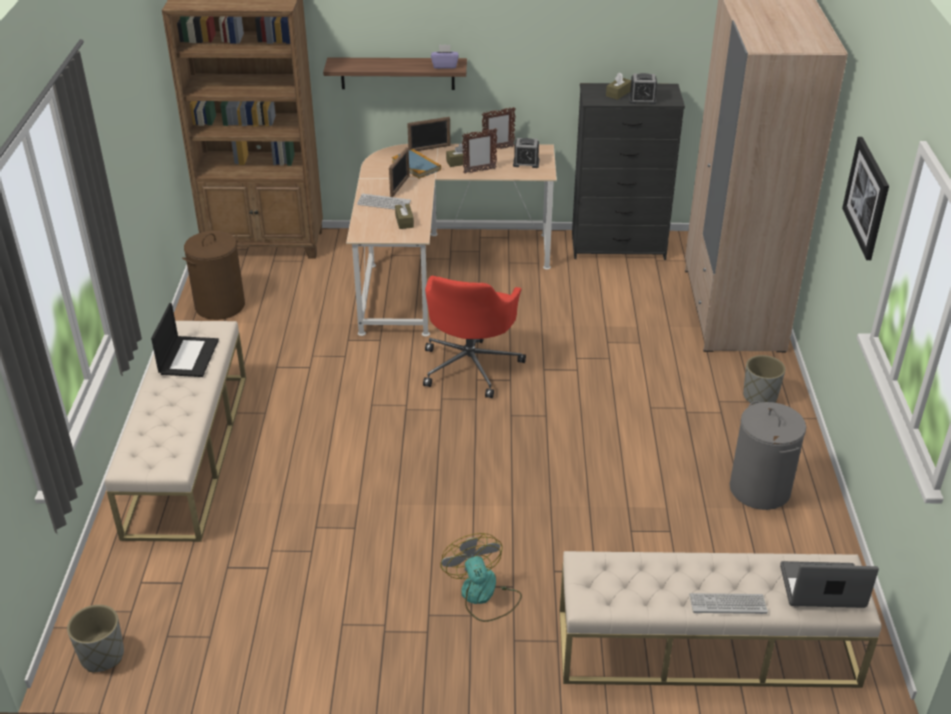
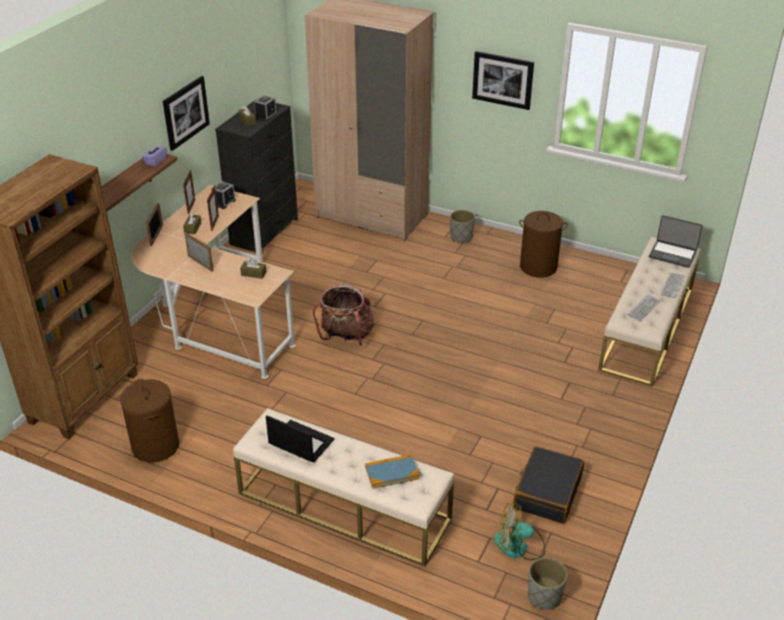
camera: 65 degrees left, 0 degrees up
(280, 616) = (547, 492): none -> black suitcase
(384, 203) = (218, 276): keyboard -> keyboard (643, 308)
(416, 166) = (177, 248): book -> book (392, 473)
(471, 366) = (346, 335): red office chair -> backpack
(483, 595) = (571, 396): fan -> fan (519, 546)
(536, 41) = (185, 112): none -> picture
(760, 489) = (538, 267): grey laundry basket -> brown laundry basket
(822, 588) = (672, 254): laptop -> laptop turned 90 degrees counterclockwise

